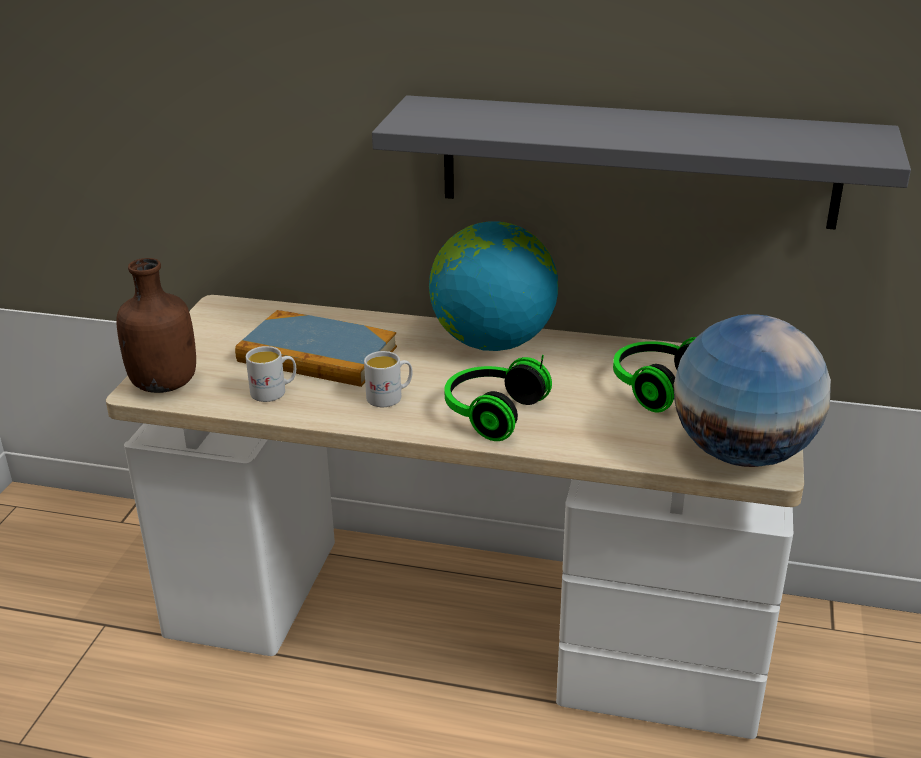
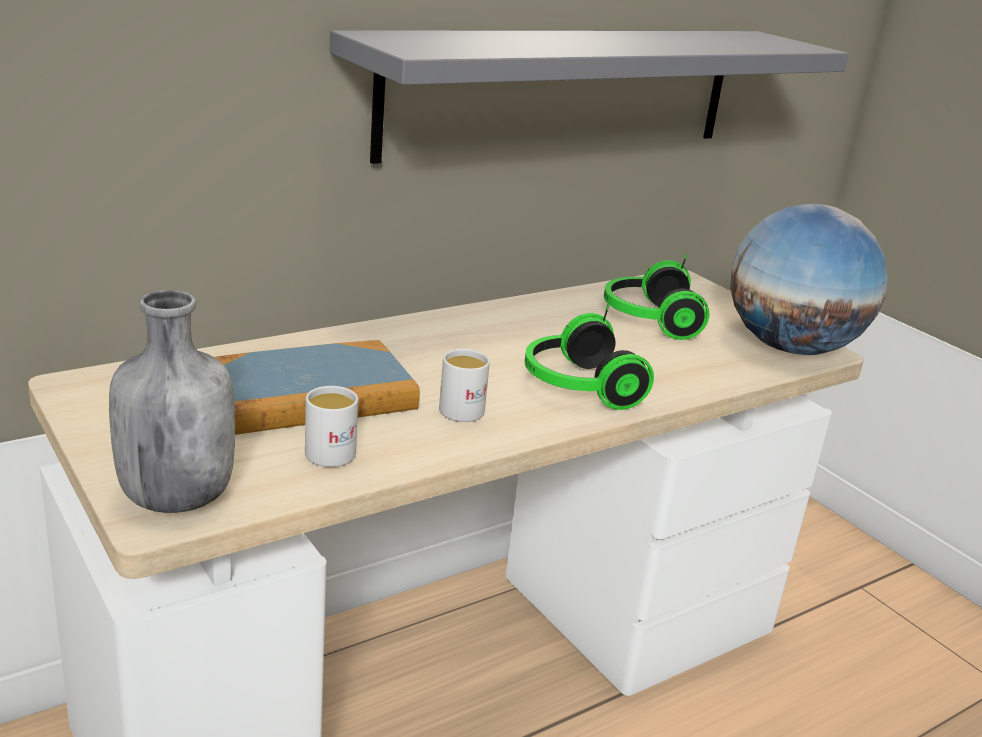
camera: 50 degrees left, 5 degrees down
(165, 384) = (176, 496): brown bottle -> grey bottle
(493, 342) = (458, 327): globe -> none

